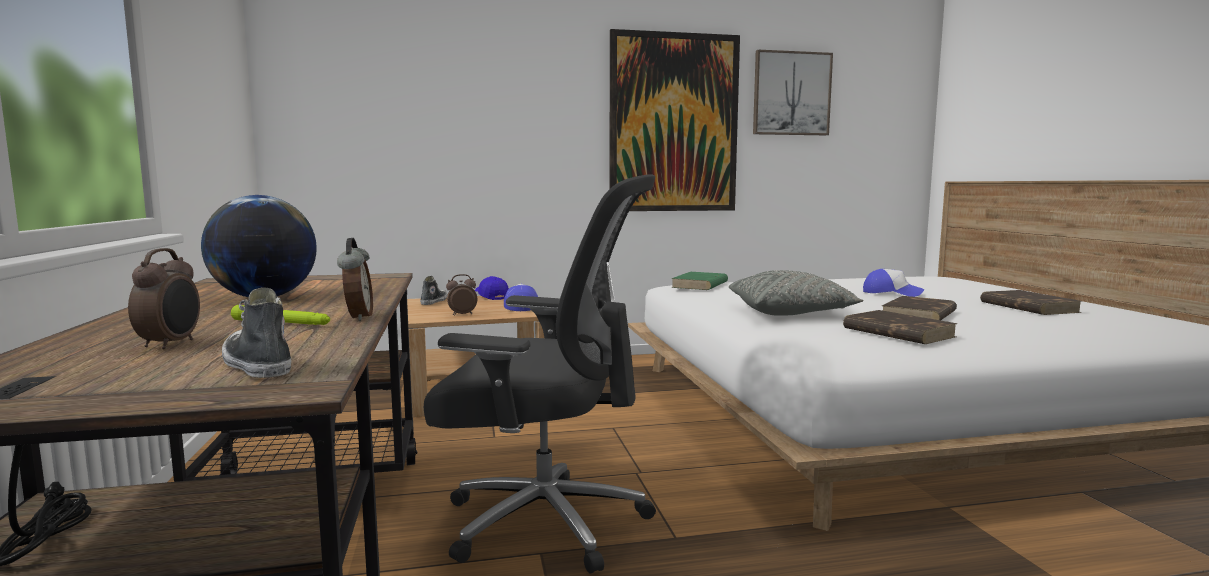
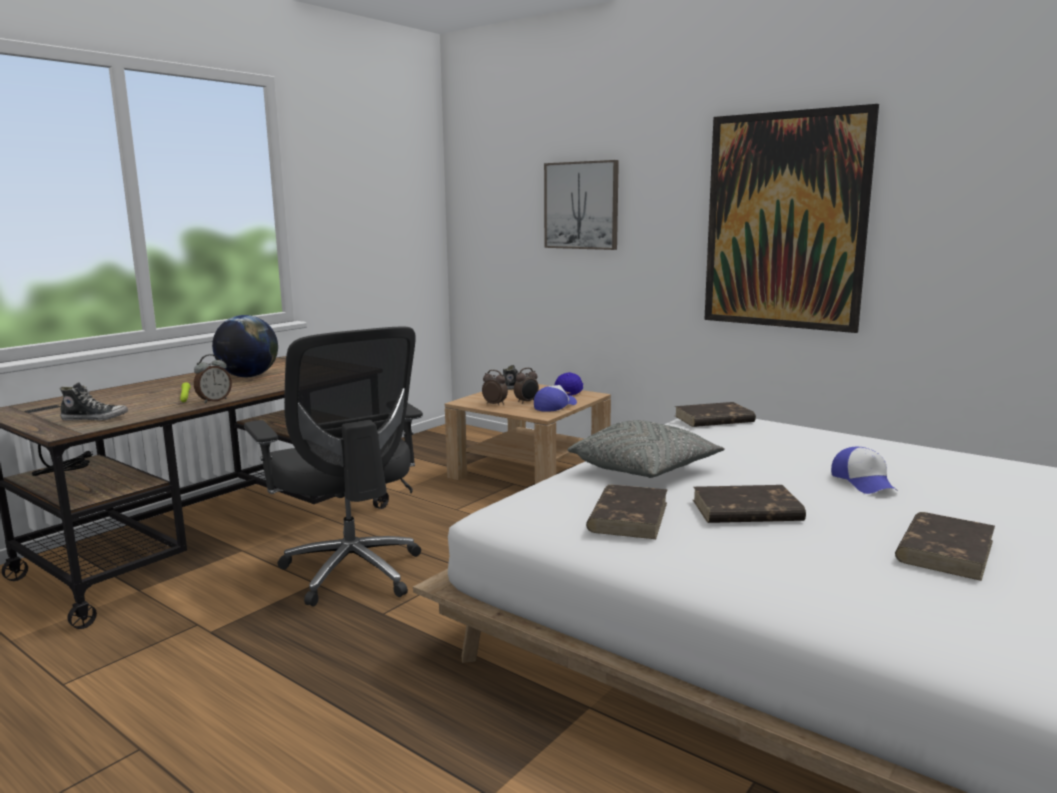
camera: 50 degrees right, 5 degrees up
(171, 344) = (124, 399): alarm clock -> alarm clock (526, 402)
(256, 365) = (95, 418): shoe -> shoe turned 75 degrees clockwise
(700, 285) = (713, 419): green book -> brown book
(791, 93) = (960, 176): picture -> picture (581, 205)

